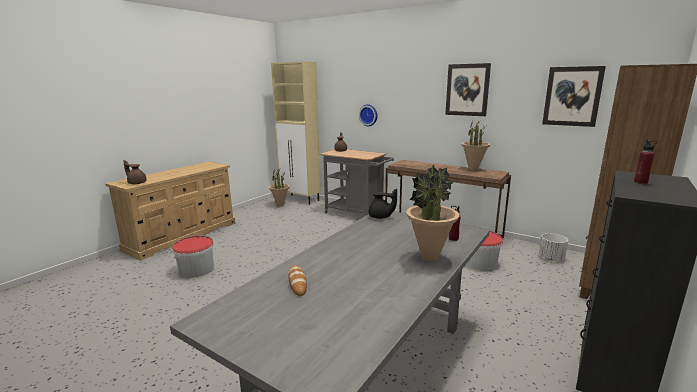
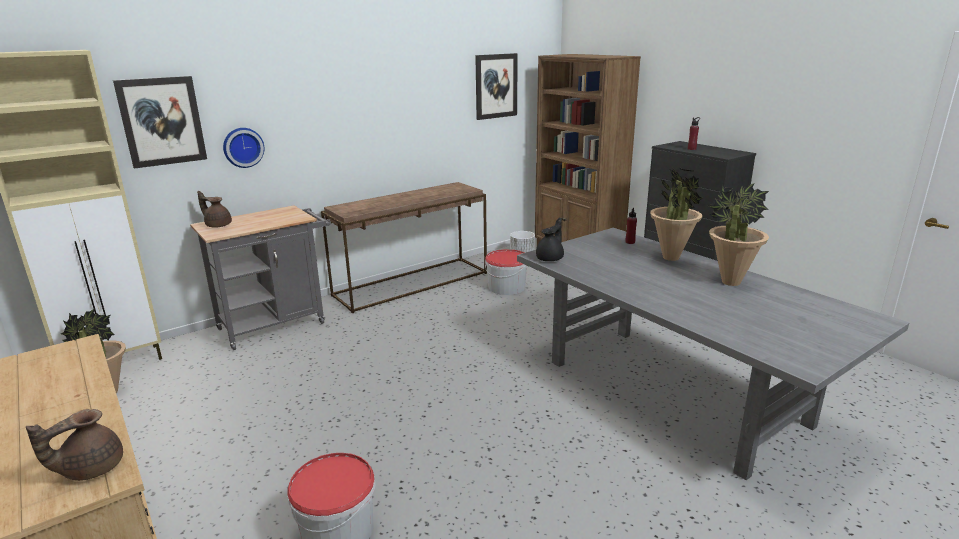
camera: 70 degrees left, 5 degrees up
(297, 282) = (720, 316): bread -> none
(467, 90) = (396, 87): picture -> picture (162, 121)
(473, 169) = (429, 190): potted plant -> potted plant (730, 282)

